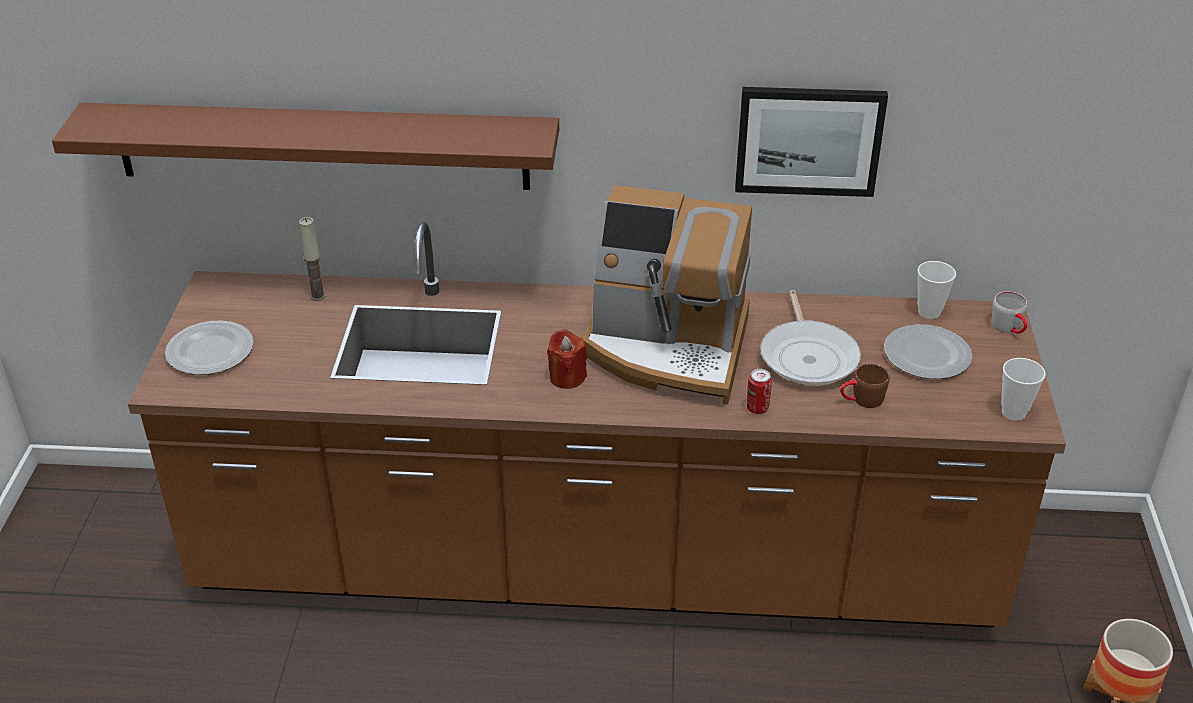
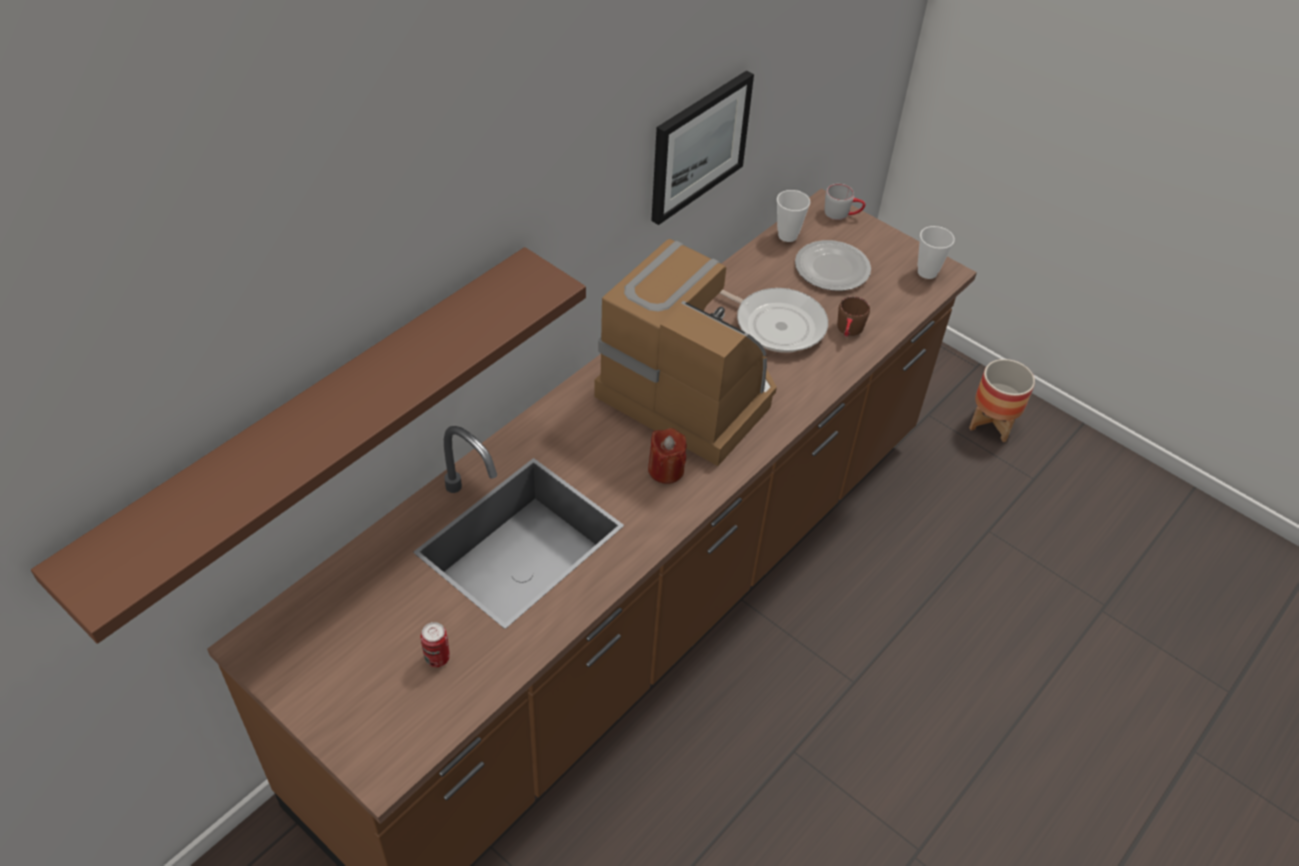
camera: 55 degrees left, 10 degrees up
(210, 350) = (363, 702): plate -> none
(317, 296) = (367, 571): candle -> none
(668, 348) = (689, 390): coffee machine -> coffee machine turned 105 degrees counterclockwise
(757, 408) = (807, 388): can -> can (437, 658)

